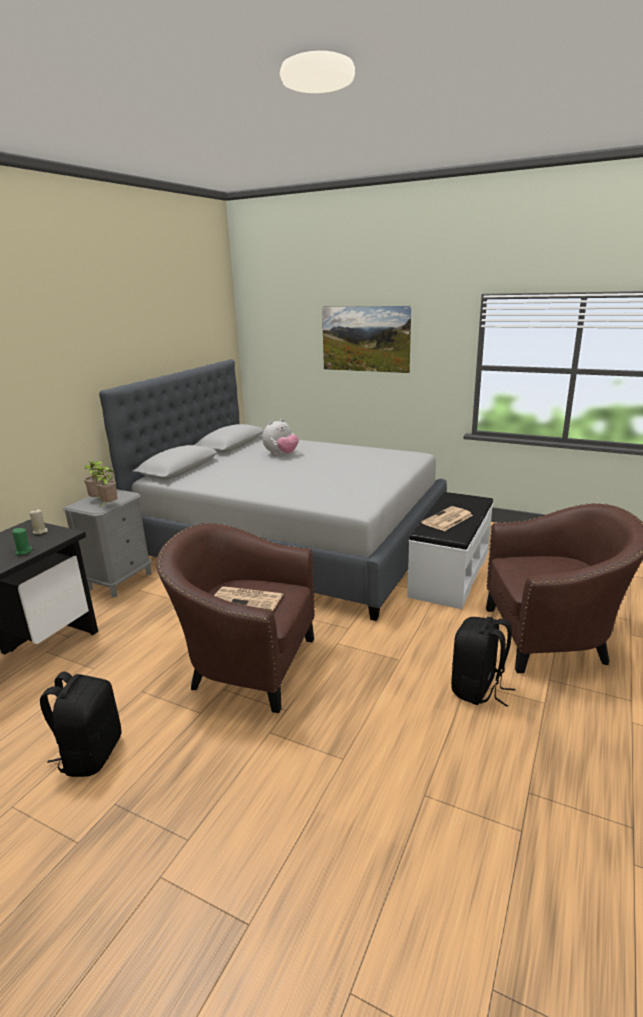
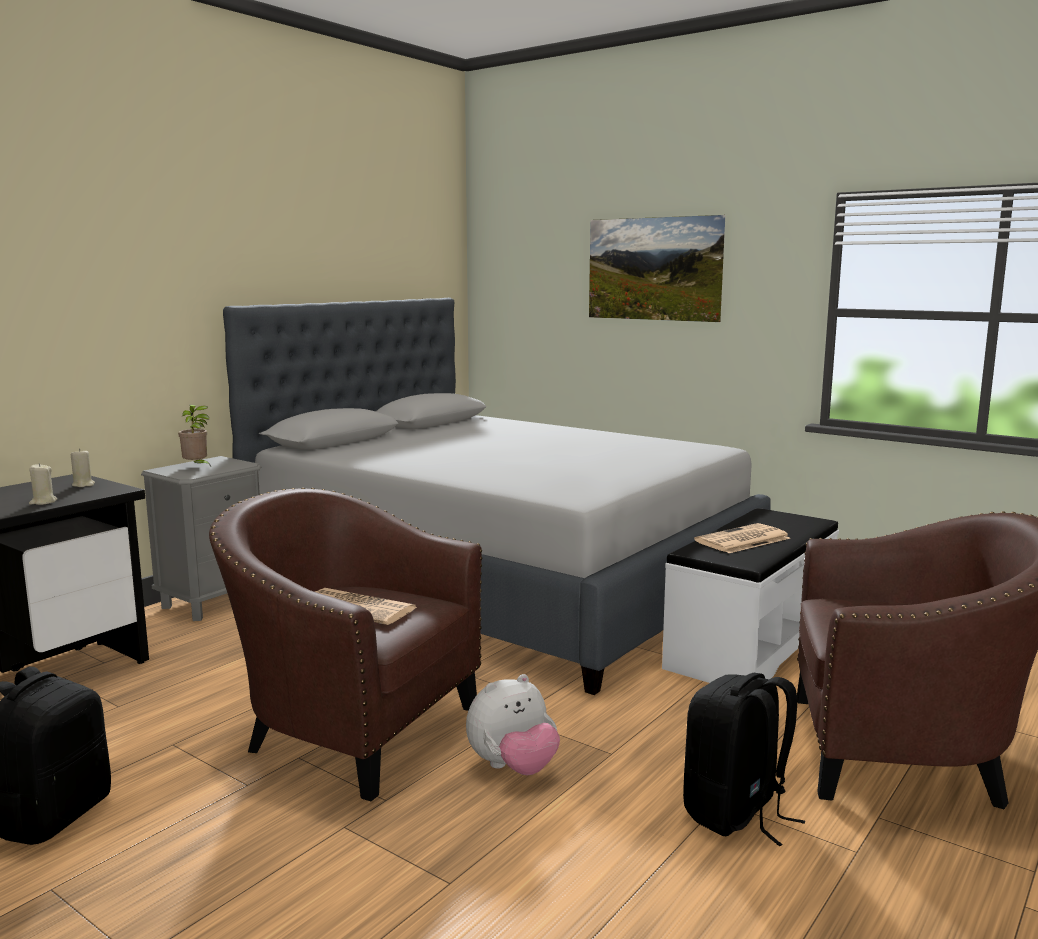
camera: 10 degrees right, 10 degrees down
(24, 551) = (43, 502): green candle -> beige candle
(109, 505) = (206, 473): potted plant -> none
(281, 454) = (498, 435): plush toy -> plush toy (513, 768)

